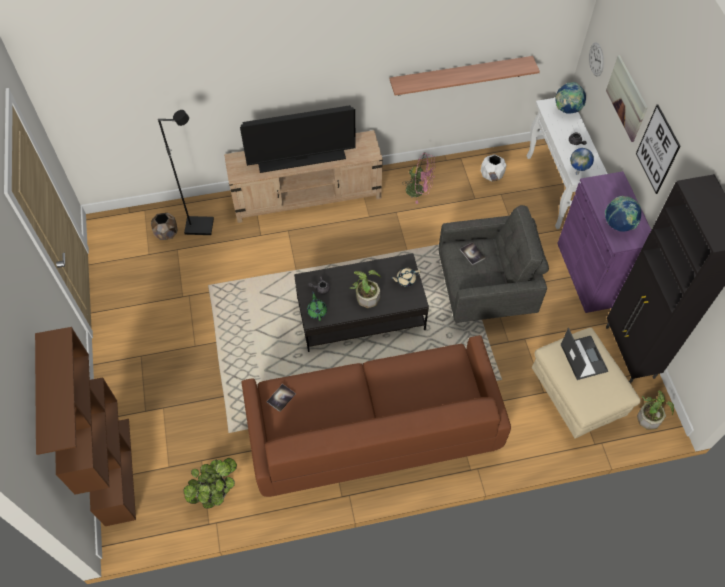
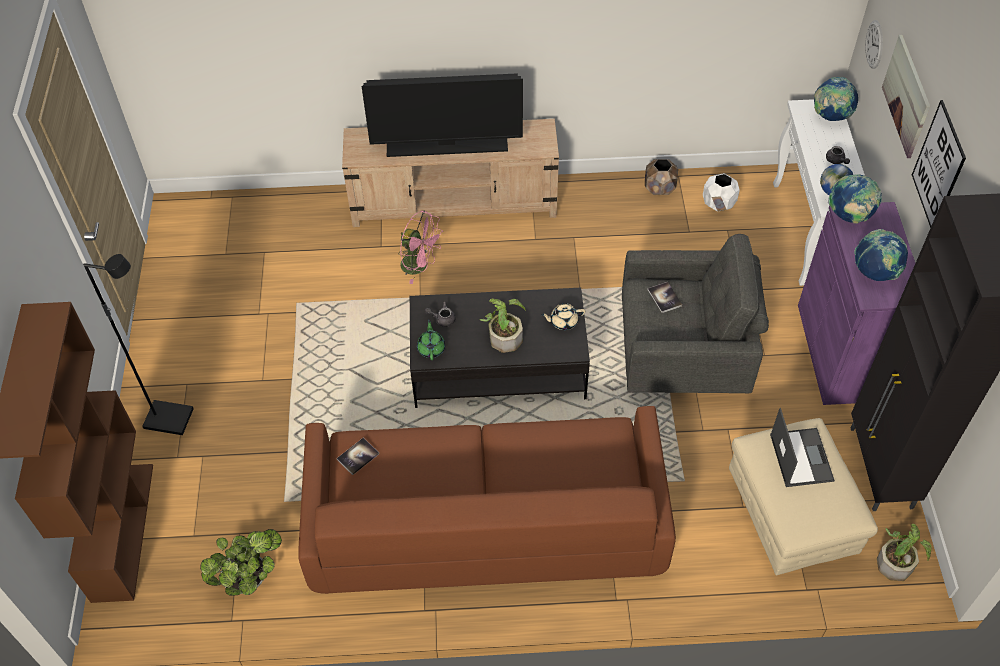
camera: 10 degrees right, 5 degrees down
(167, 233) = (255, 230): brown planter -> brown planter (660, 188)
(200, 226) = (301, 225): black floor lamp -> black floor lamp (170, 418)
(419, 190) = (611, 213): pink fan -> pink fan (420, 266)
(460, 76) = (680, 52): shelf -> none
(595, 185) = (849, 216): none -> globe

